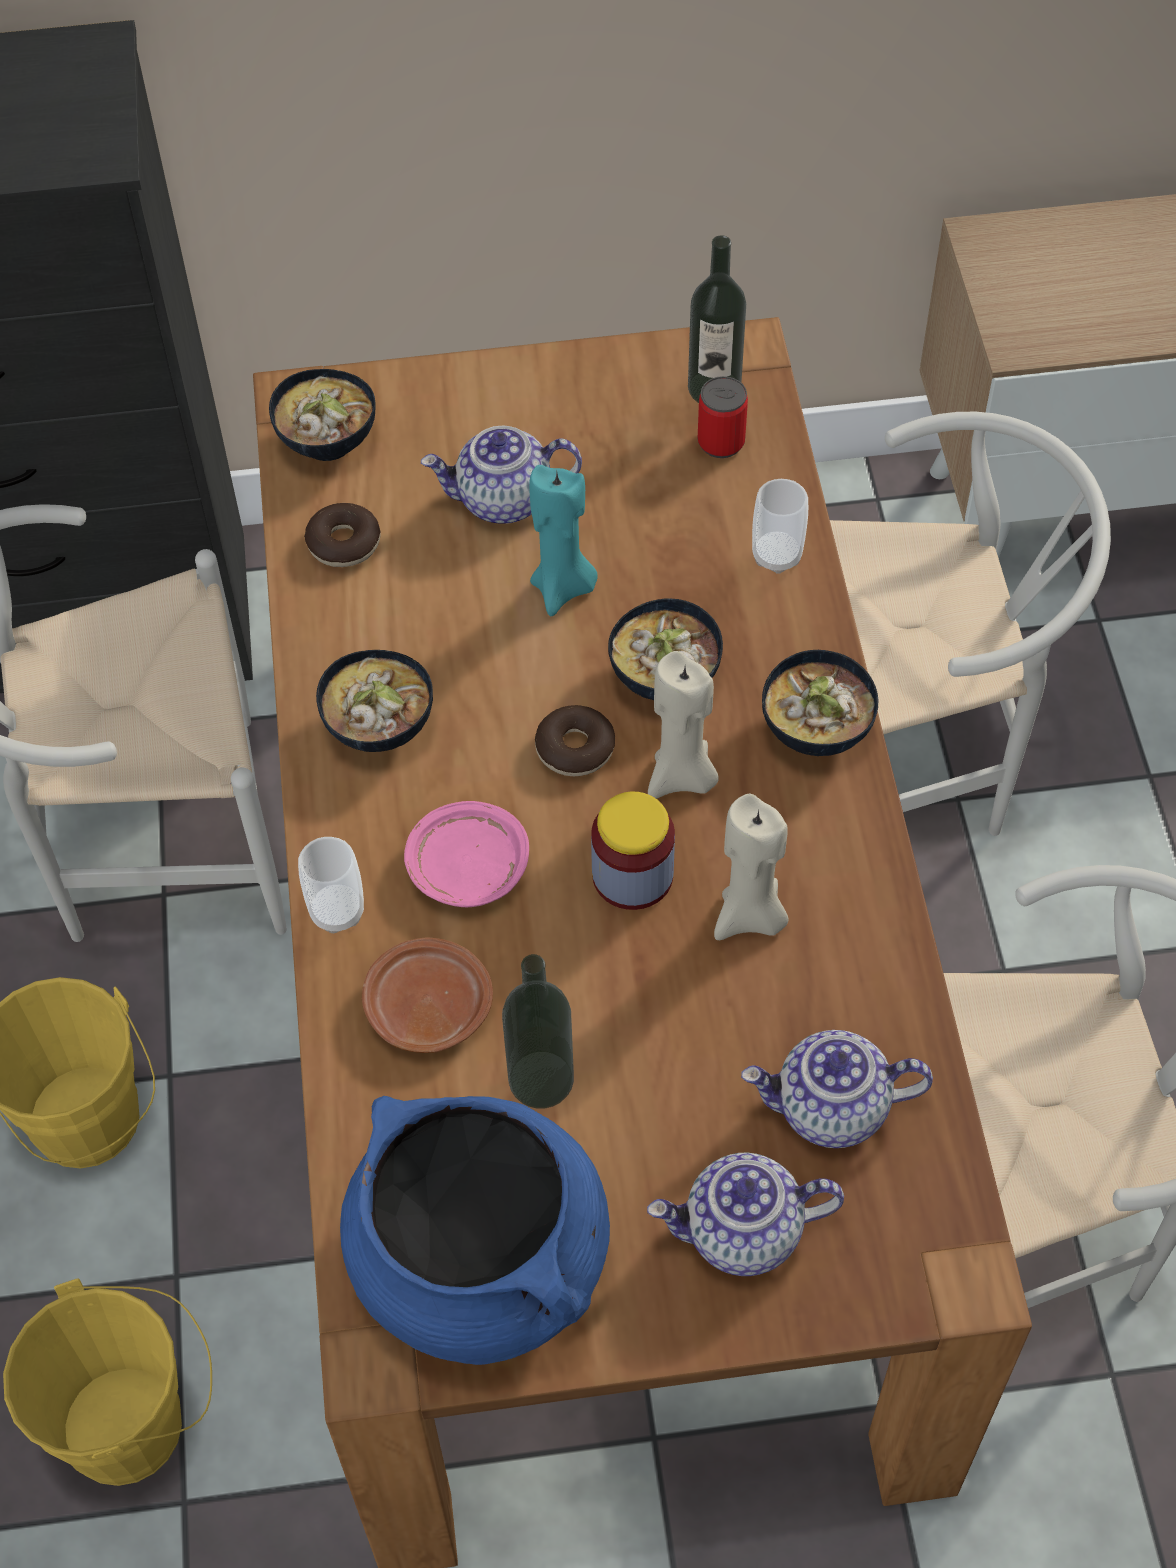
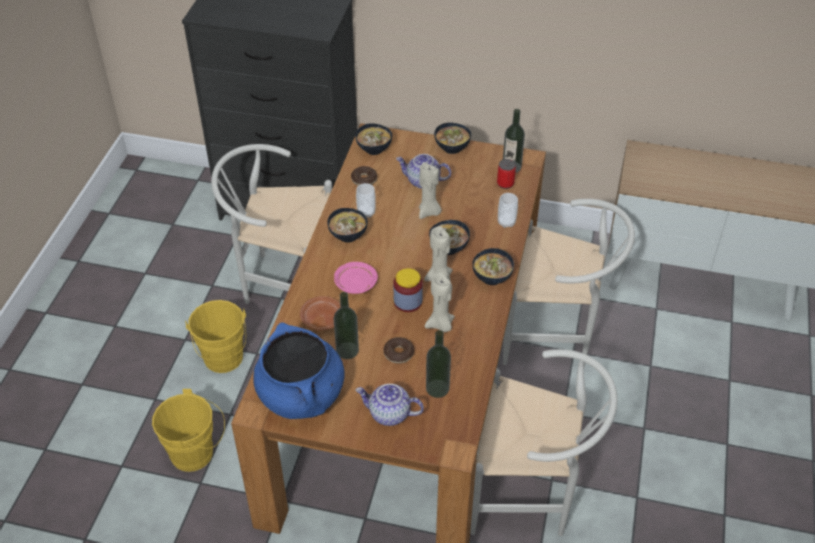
camera: 20 degrees right, 10 degrees down
(337, 911) = (307, 283): cup -> cup (366, 213)
(533, 376) = (452, 147): none -> bowl
(563, 588) = (429, 212): turquoise candle -> beige candle
(575, 749) = (408, 260): donut -> donut (398, 353)
(831, 1109) = (437, 388): teapot -> bottle

